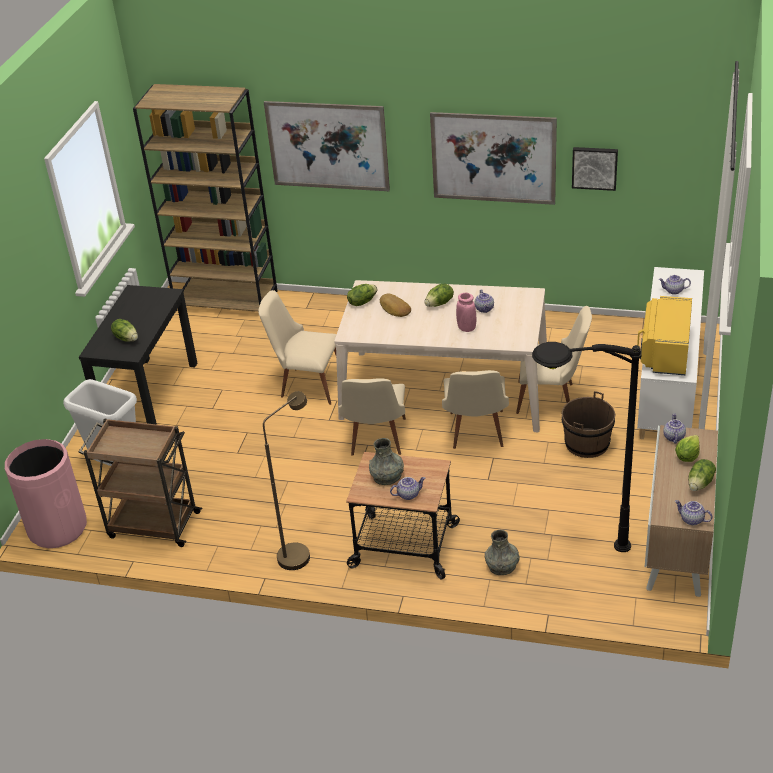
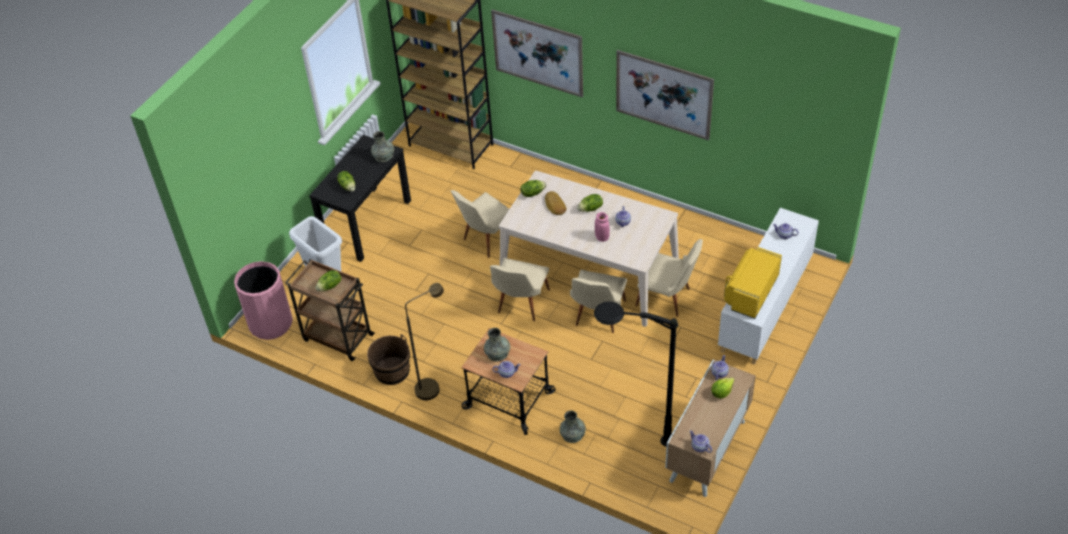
camera: 15 degrees right, 10 degrees up
(161, 300) = (384, 156): none -> grey vase
(306, 384) = (486, 240): beige chair -> beige chair turned 75 degrees counterclockwise
(587, 444) = (678, 346): brown bucket -> brown bucket (392, 371)
(594, 167) = (741, 122): picture -> none
(700, 483) = (720, 418): lettuce -> lettuce (330, 286)

